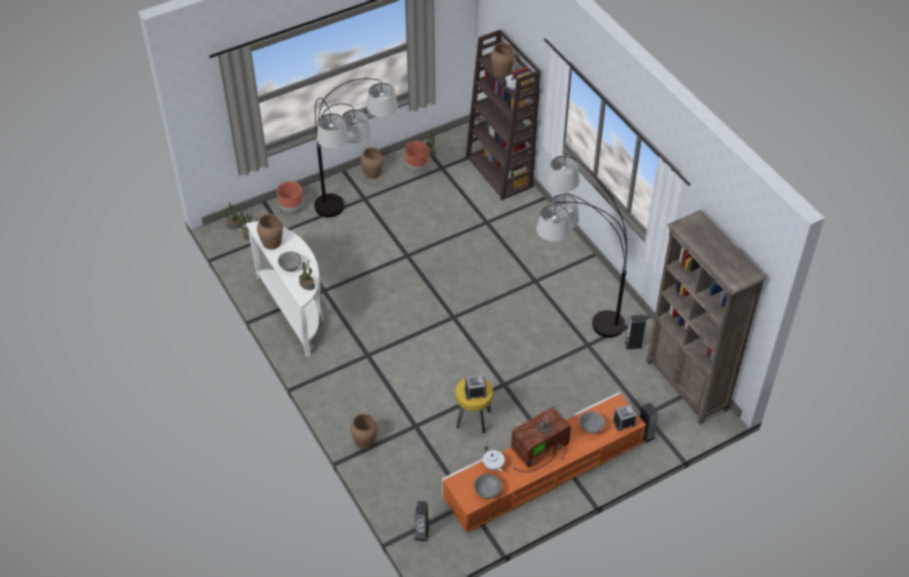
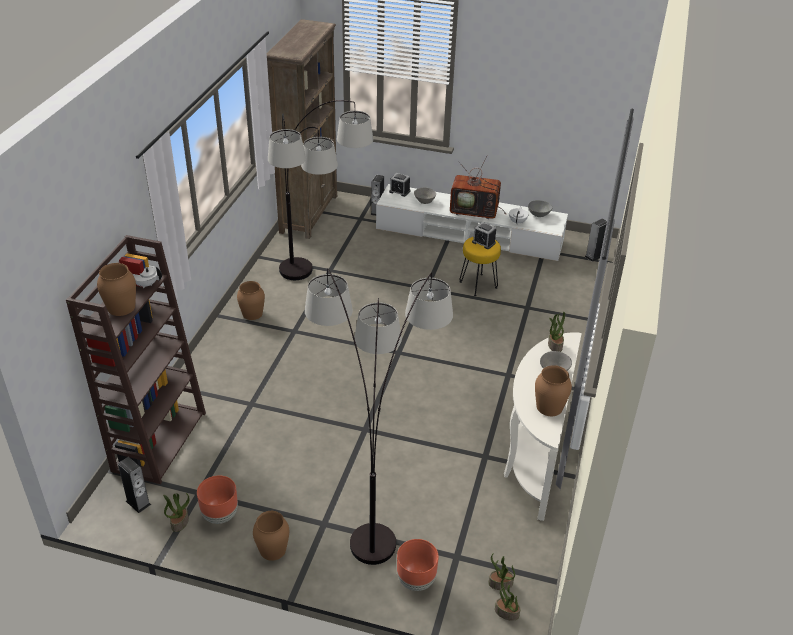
camera: 135 degrees left, 10 degrees down
(365, 440) = (578, 323): brown vase -> brown vase (252, 313)
(543, 470) = (470, 235): orange tv stand -> white tv stand
(633, 344) = (300, 250): speaker -> speaker (138, 502)

